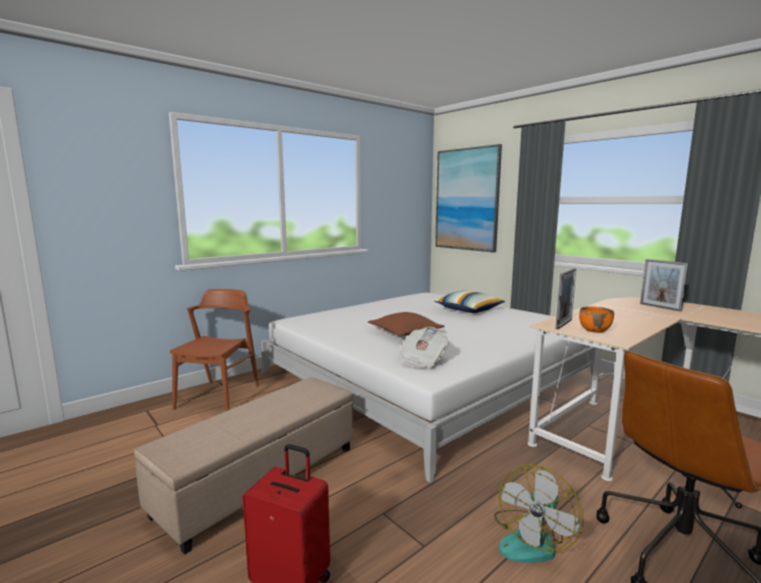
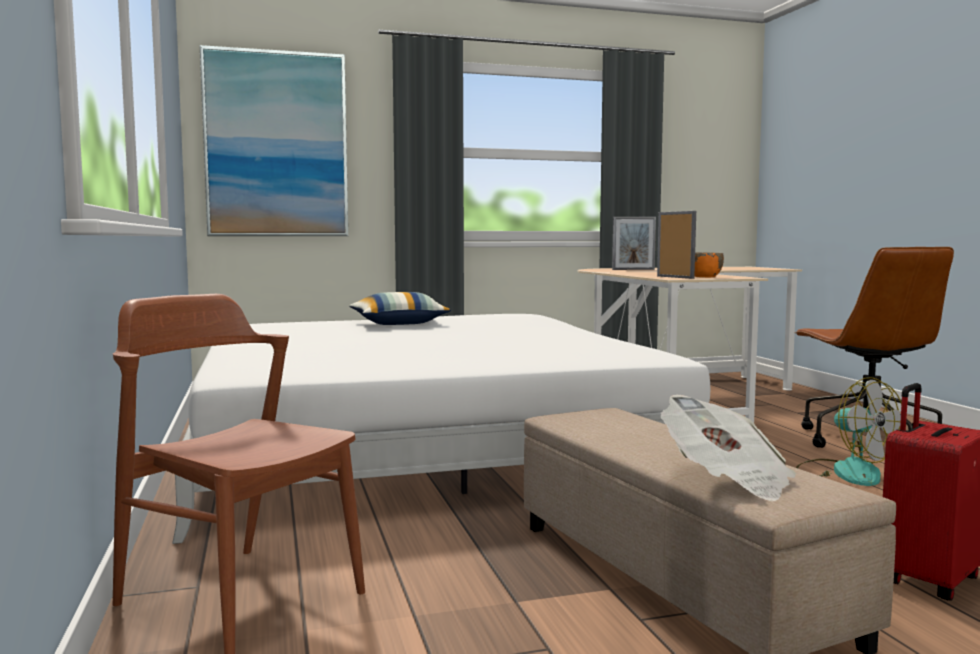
camera: 65 degrees left, 5 degrees down
(405, 332) = (460, 346): brown pillow -> none
(421, 361) = (600, 354): newspaper -> newspaper (727, 480)

